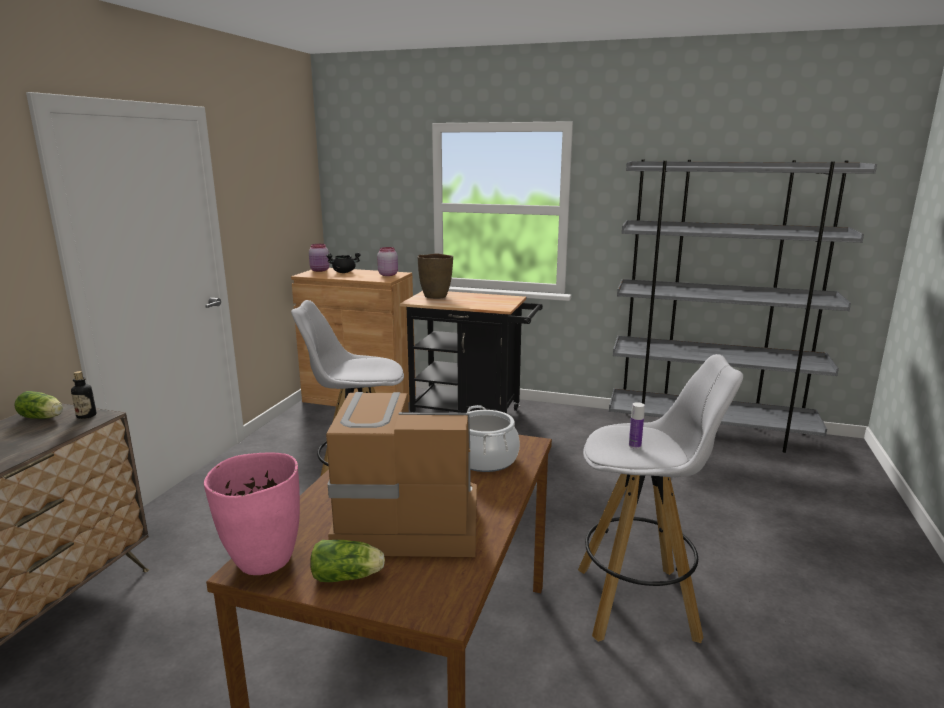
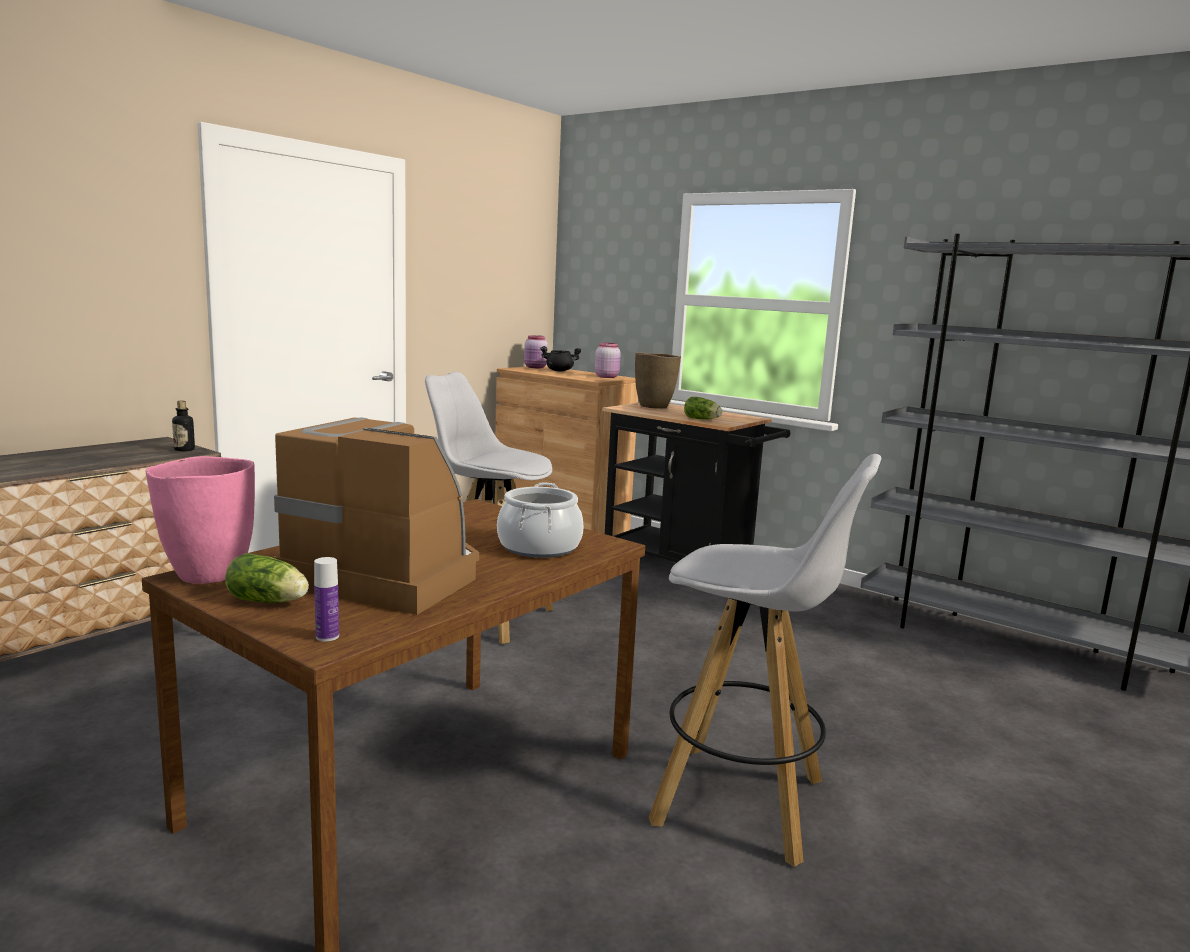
camera: 20 degrees right, 5 degrees down
(43, 418) = (147, 446): lettuce -> lettuce (702, 419)
(634, 445) = (741, 565): bottle -> bottle (327, 636)

